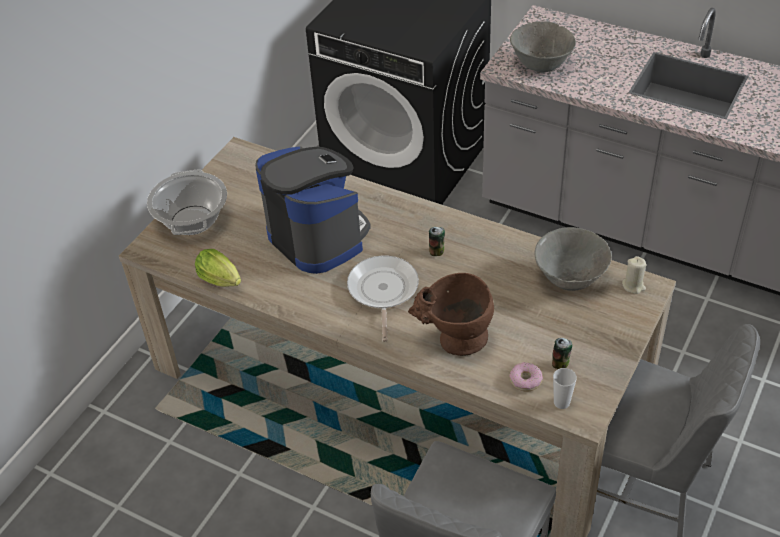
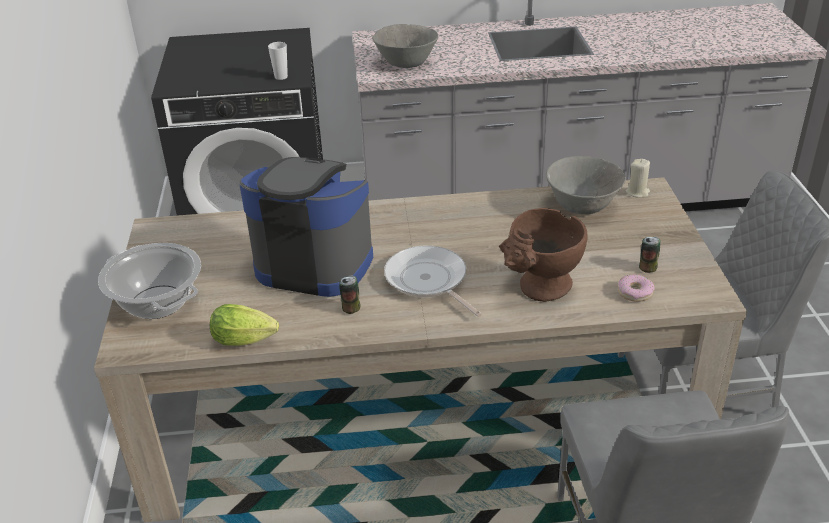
camera: 35 degrees left, 10 degrees down
(437, 251) = (444, 231): can -> can (351, 308)
(561, 402) = (683, 295): cup -> cup (281, 77)

